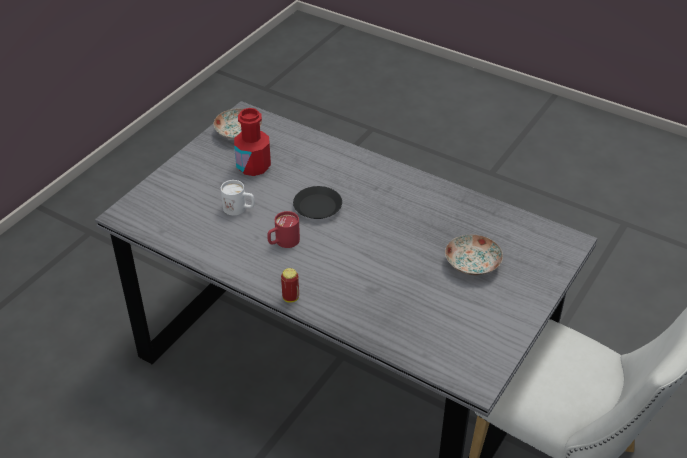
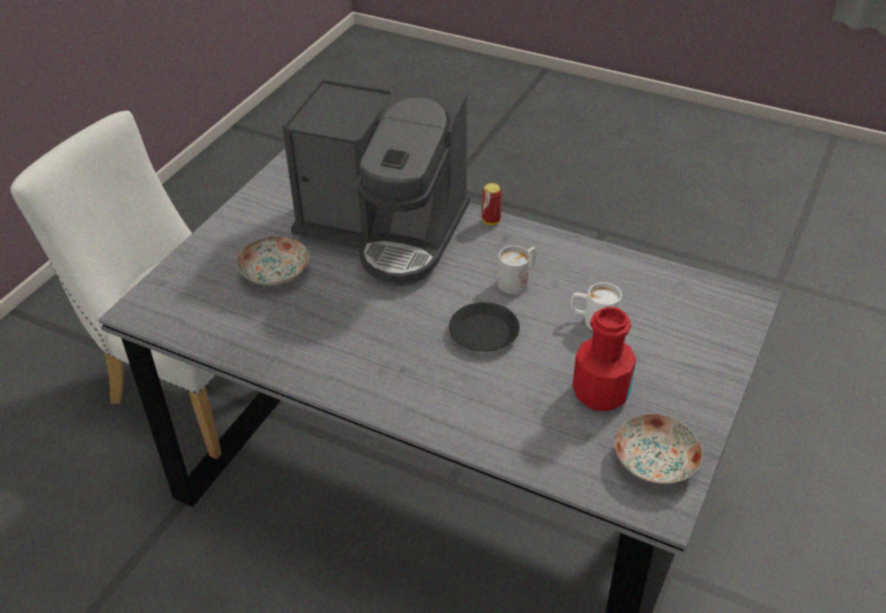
camera: 175 degrees right, 0 degrees up
(283, 242) = (518, 280): red mug -> white mug
(383, 295) = (385, 231): none -> coffee machine

